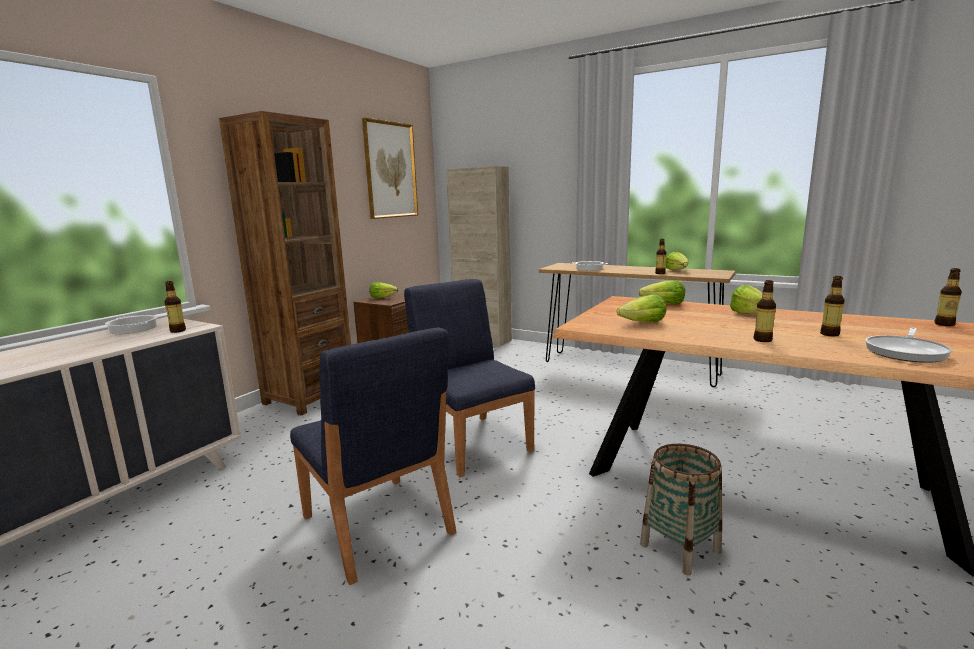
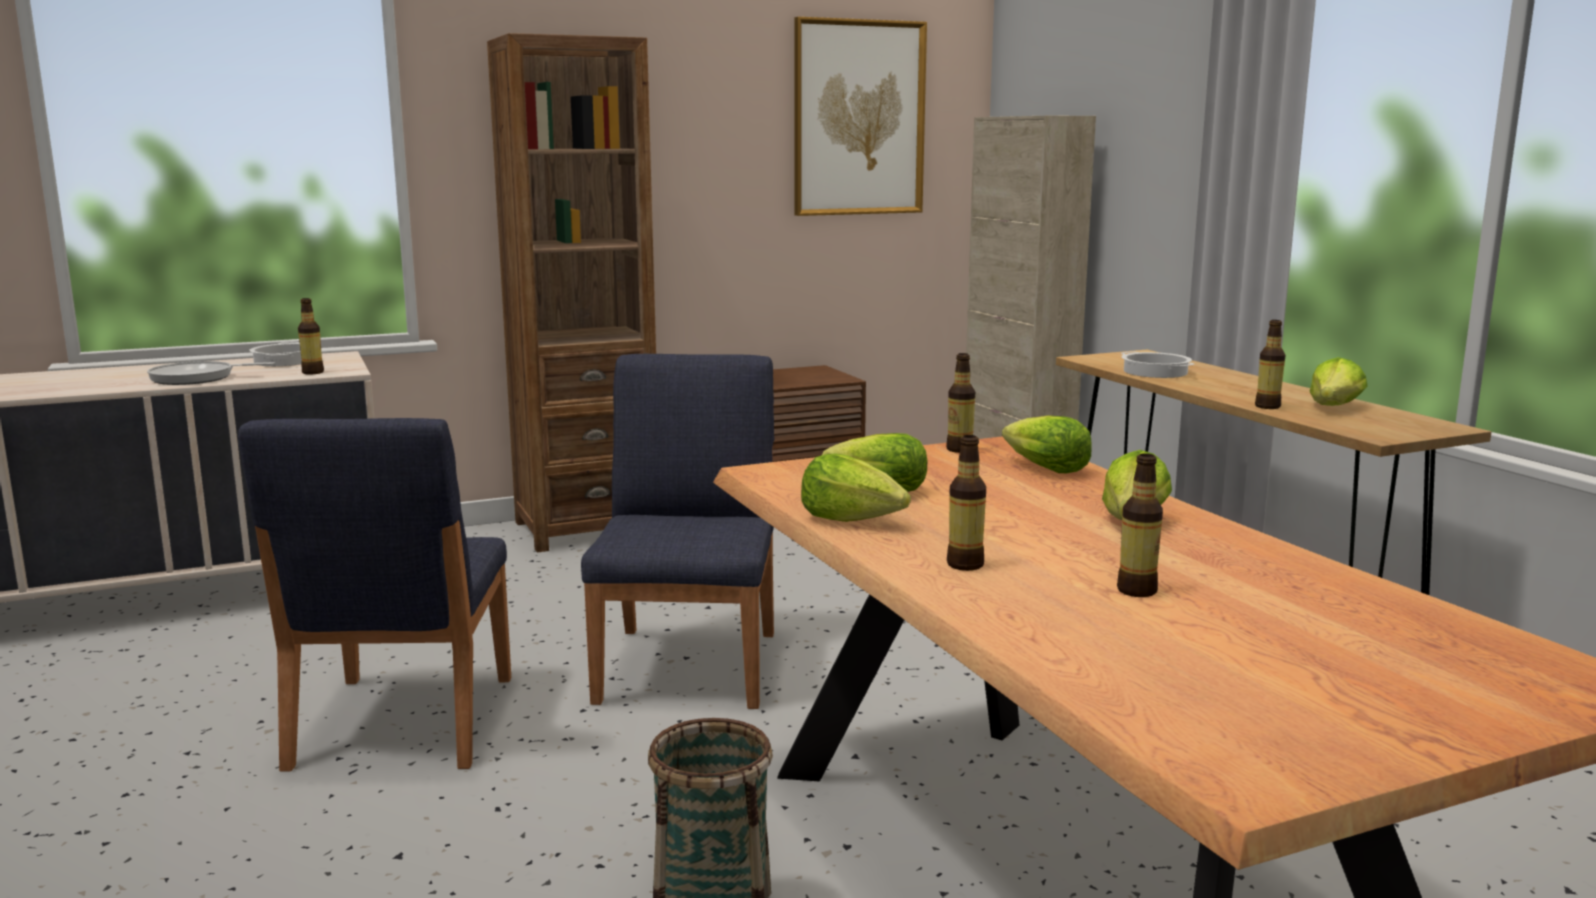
camera: 35 degrees right, 0 degrees up
(383, 297) = (789, 373): lettuce -> lettuce (852, 520)
(906, 352) = (1146, 656): frying pan -> frying pan (197, 378)
(944, 324) = (1511, 647): bottle -> bottle (960, 449)

